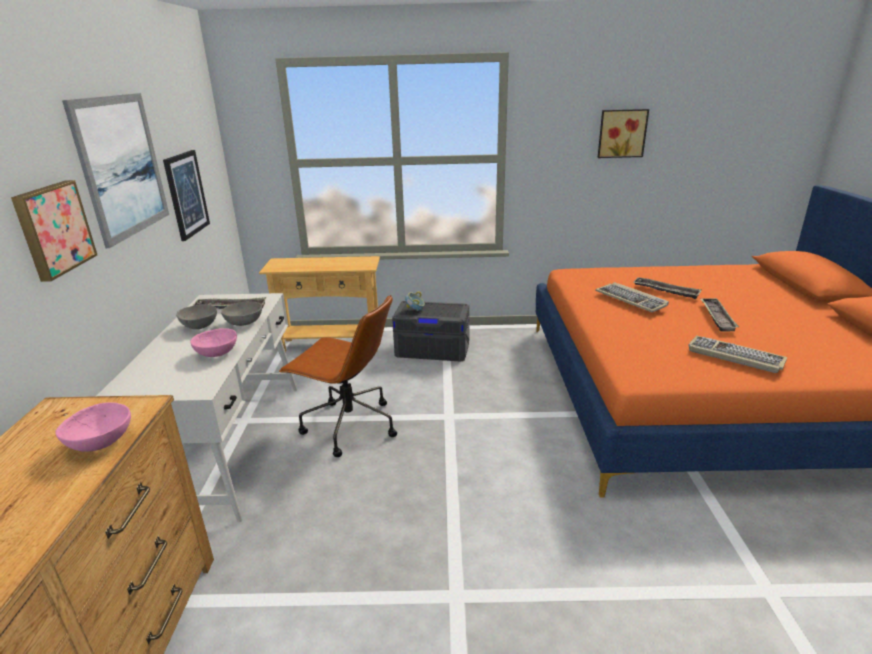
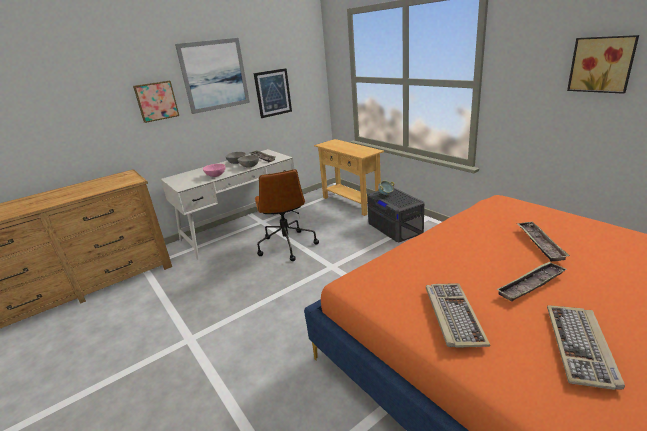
camera: 55 degrees right, 0 degrees up
(101, 443) = (106, 187): pink bowl -> none
(631, 299) = (487, 236): keyboard -> keyboard (581, 347)

